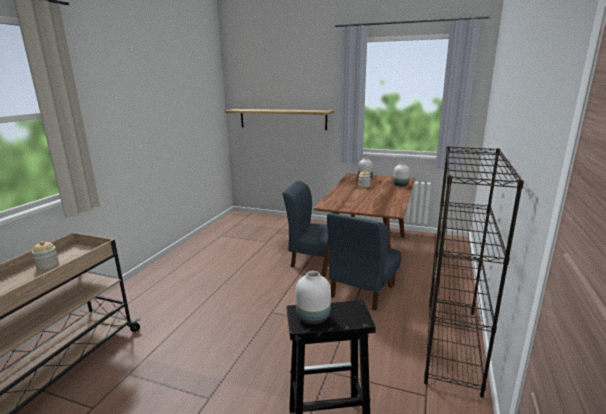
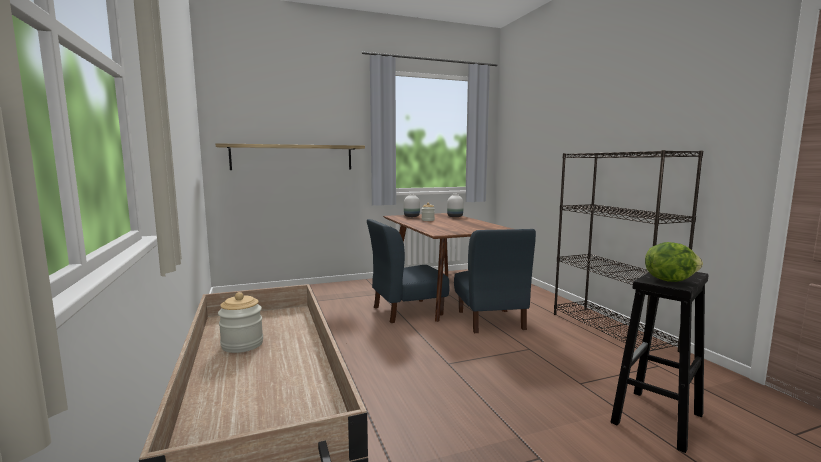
camera: 40 degrees left, 10 degrees down
(313, 316) = (669, 280): white vase -> lettuce

